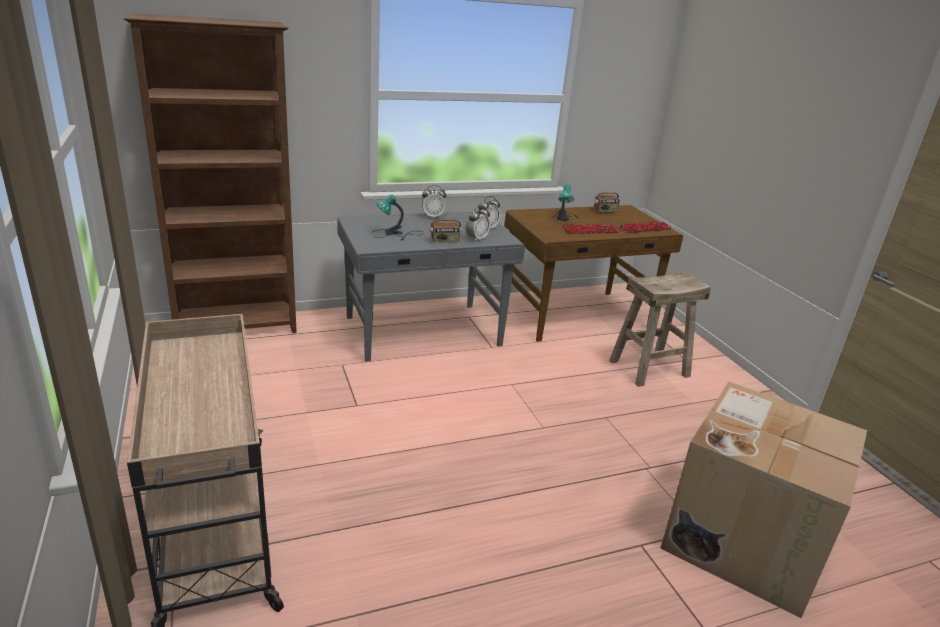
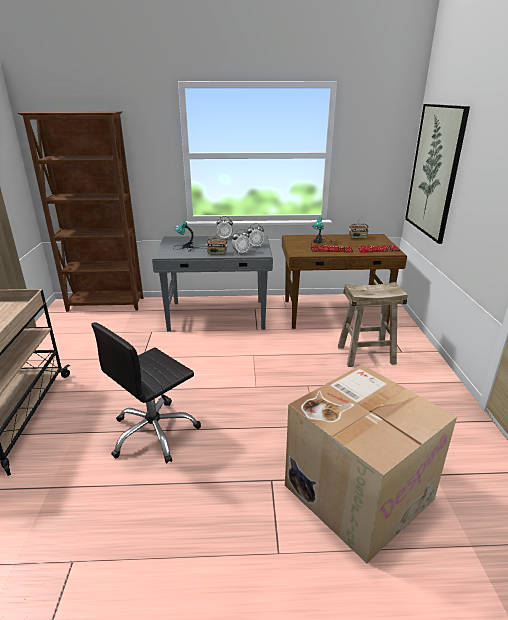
camera: 20 degrees right, 0 degrees up
(451, 511) = (154, 433): none -> black office chair
(708, 126) = (434, 171): none -> picture

